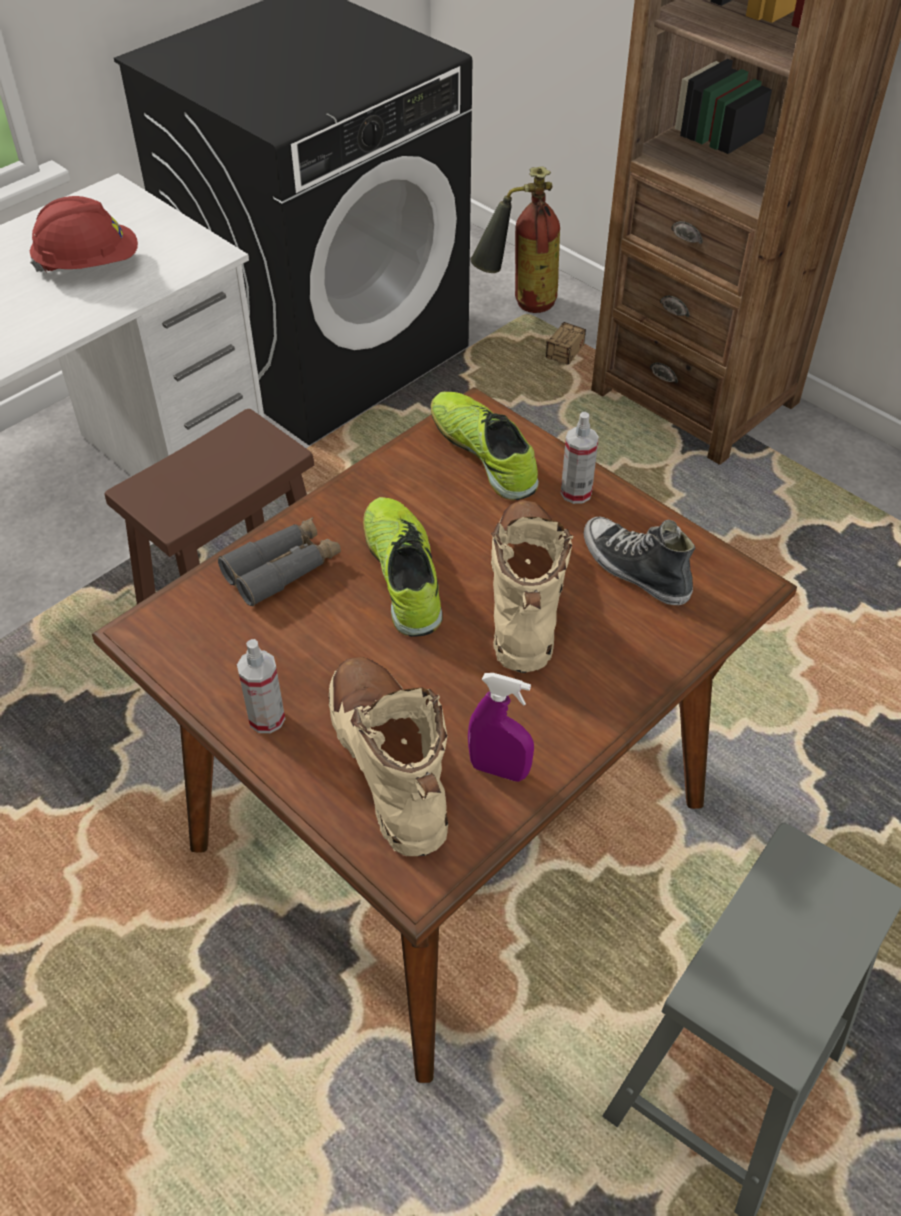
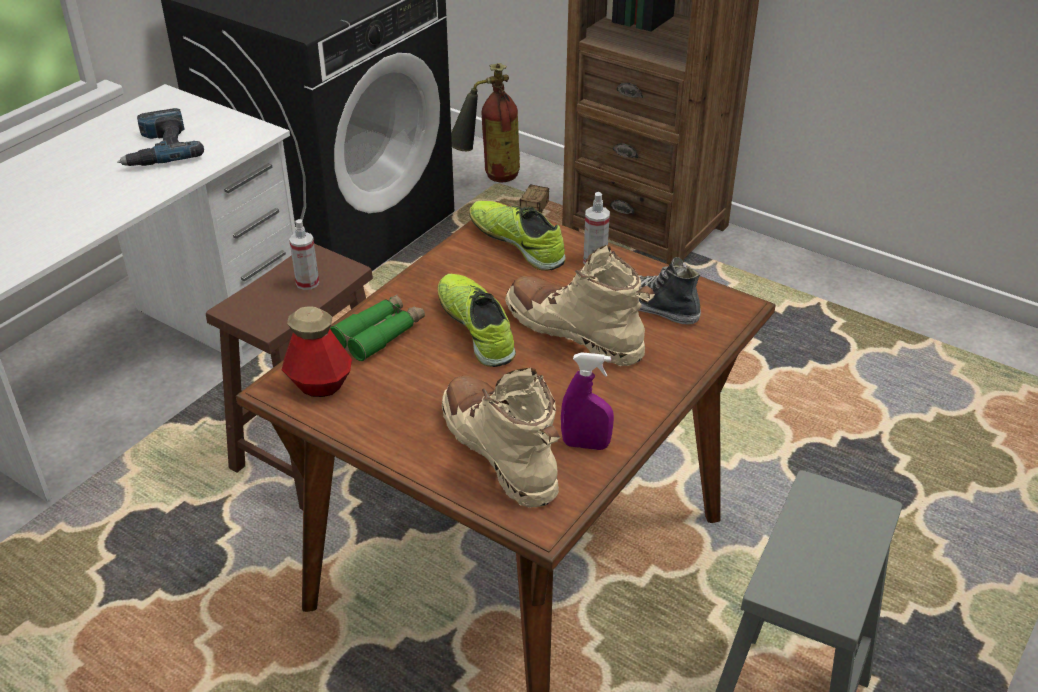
camera: 10 degrees left, 10 degrees down
(89, 265) = (159, 149): red hard hat -> power drill
(193, 633) = (319, 385): none -> bottle
(266, 718) = (395, 433): spray bottle -> spray bottle (307, 283)
(283, 569) = (380, 334): grey binoculars -> green binoculars
(525, 597) = (575, 332): beige boot -> beige boot turned 45 degrees counterclockwise

